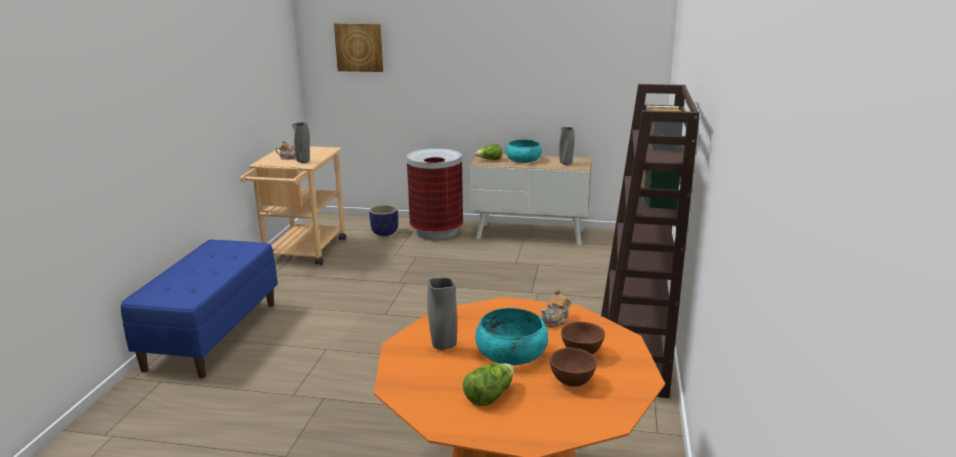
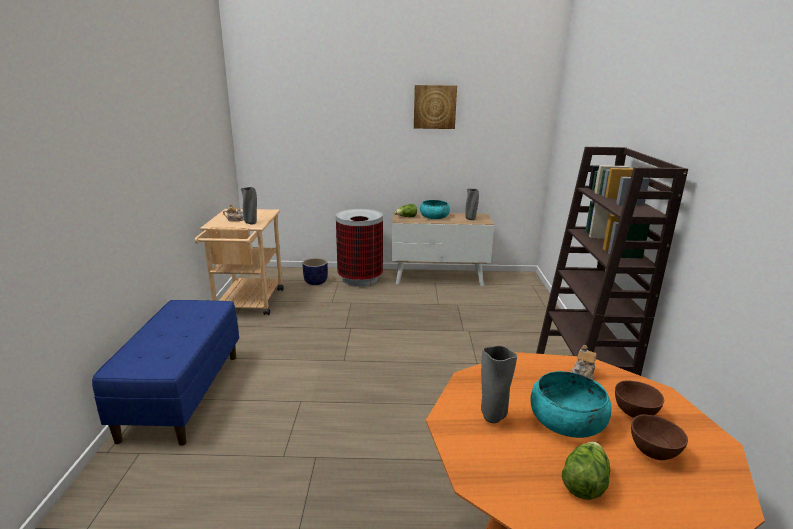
camera: 10 degrees left, 0 degrees up
(359, 47) = (289, 121): picture -> picture (434, 107)

